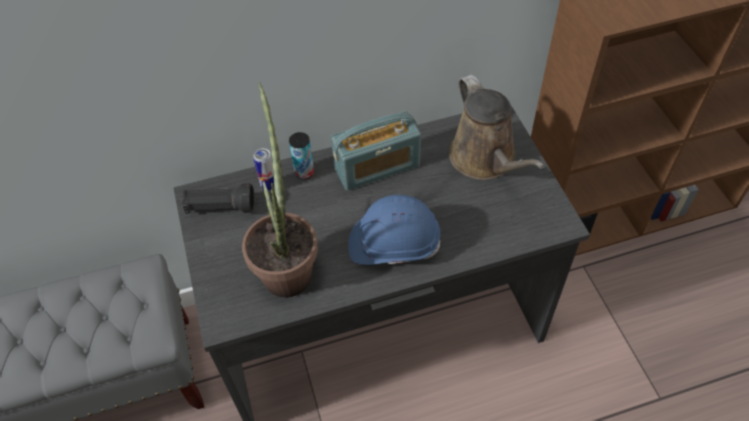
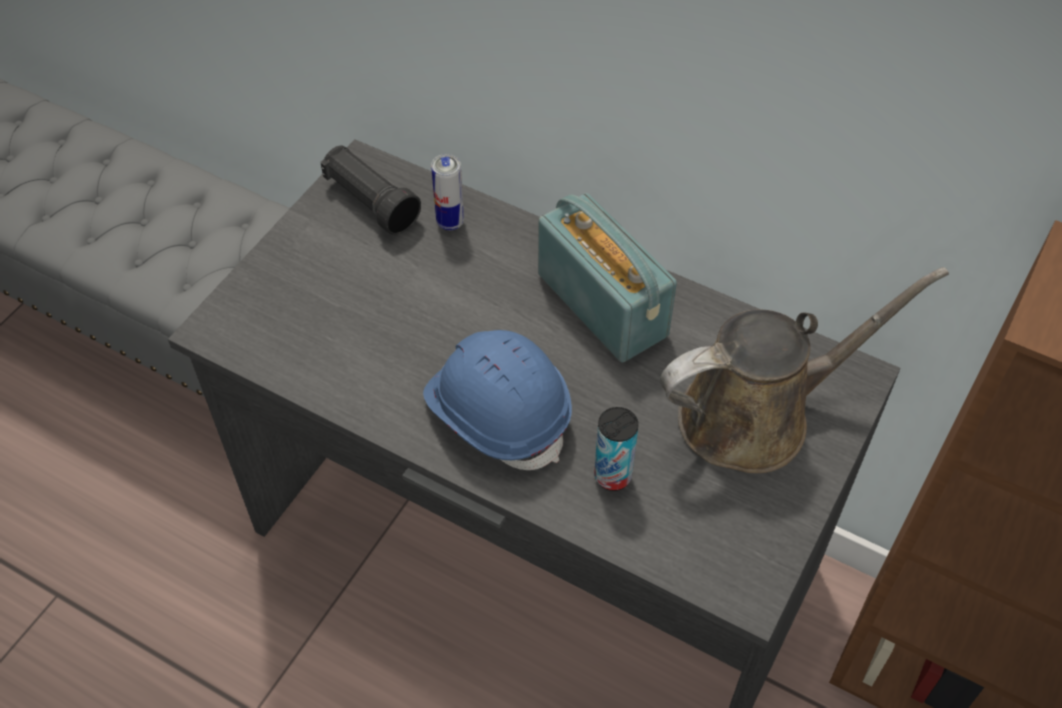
camera: 45 degrees right, 0 degrees up
(287, 266) = (352, 330): potted plant -> none
(304, 172) = (509, 239): can -> can (612, 476)
(377, 167) = (602, 304): radio -> radio turned 150 degrees counterclockwise
(485, 159) = (756, 415): brown watering can -> brown watering can turned 135 degrees counterclockwise

